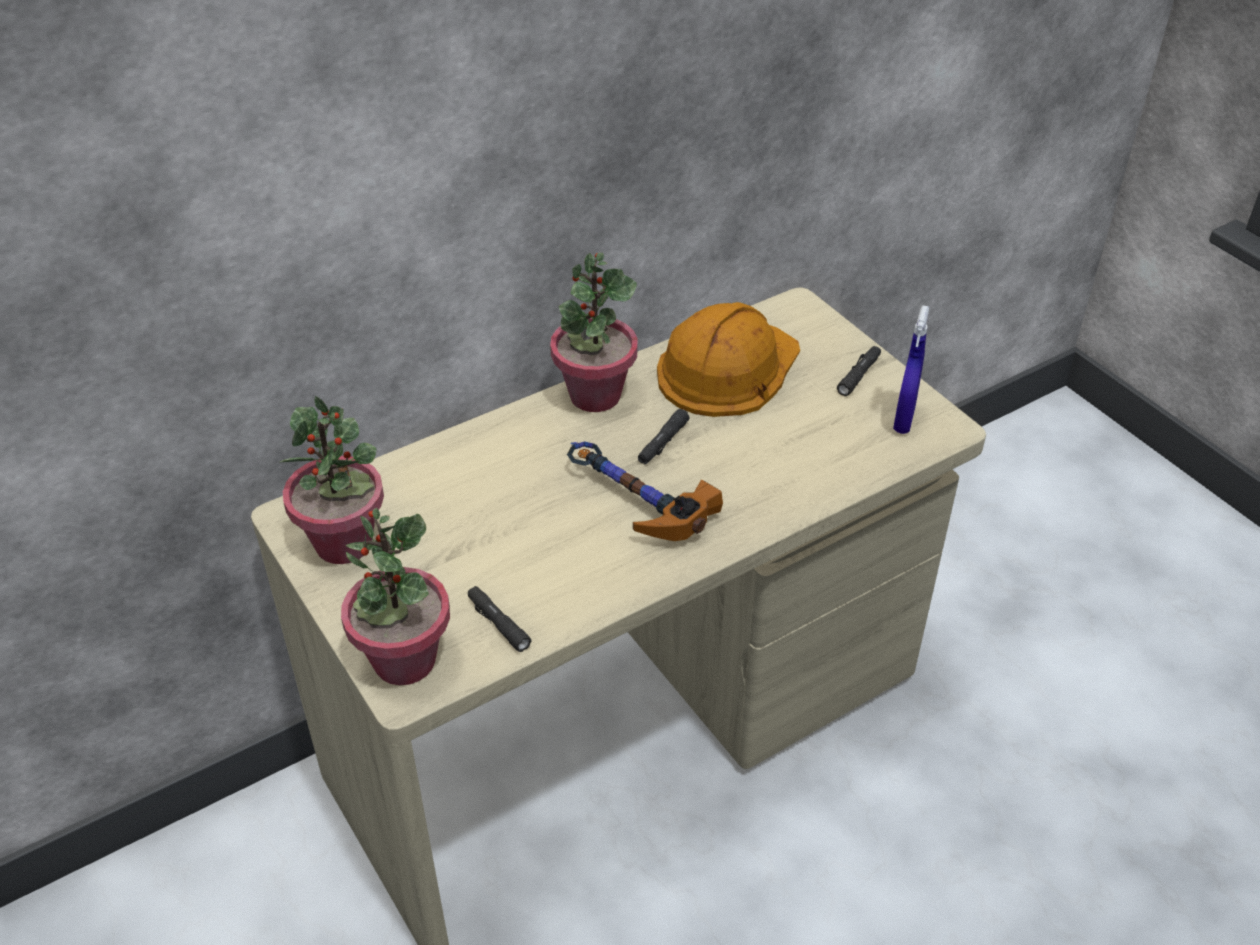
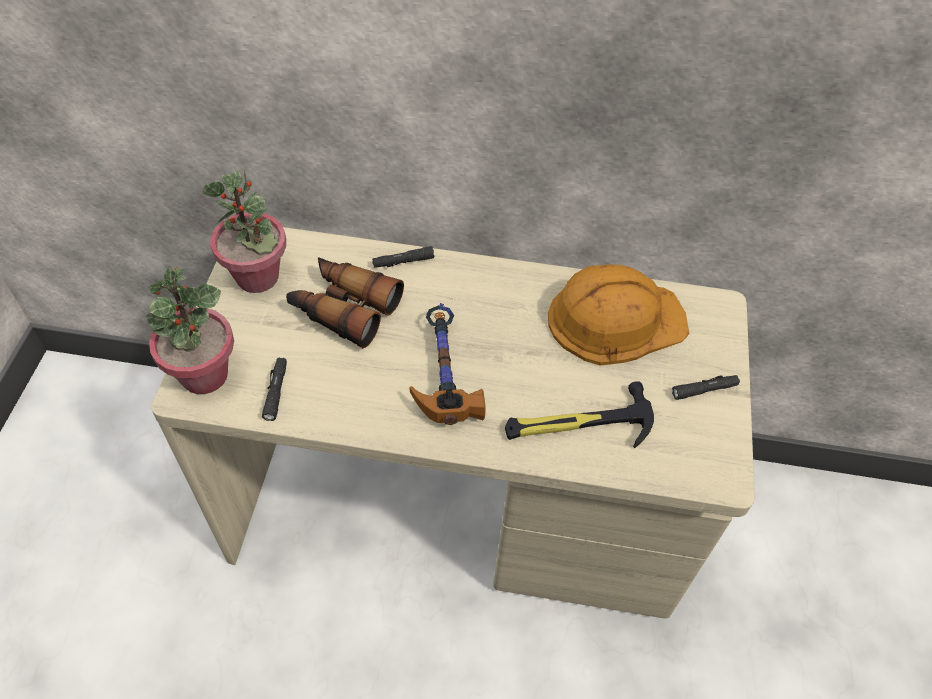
camera: 40 degrees right, 10 degrees up
(472, 513) = (344, 308): none -> binoculars
(594, 395) = (505, 280): potted plant -> none
(663, 443) = (509, 344): black flashlight -> black flashlight (403, 262)
(796, 465) = (578, 424): none -> hammer
(904, 420) = (698, 448): blue spray bottle -> none

